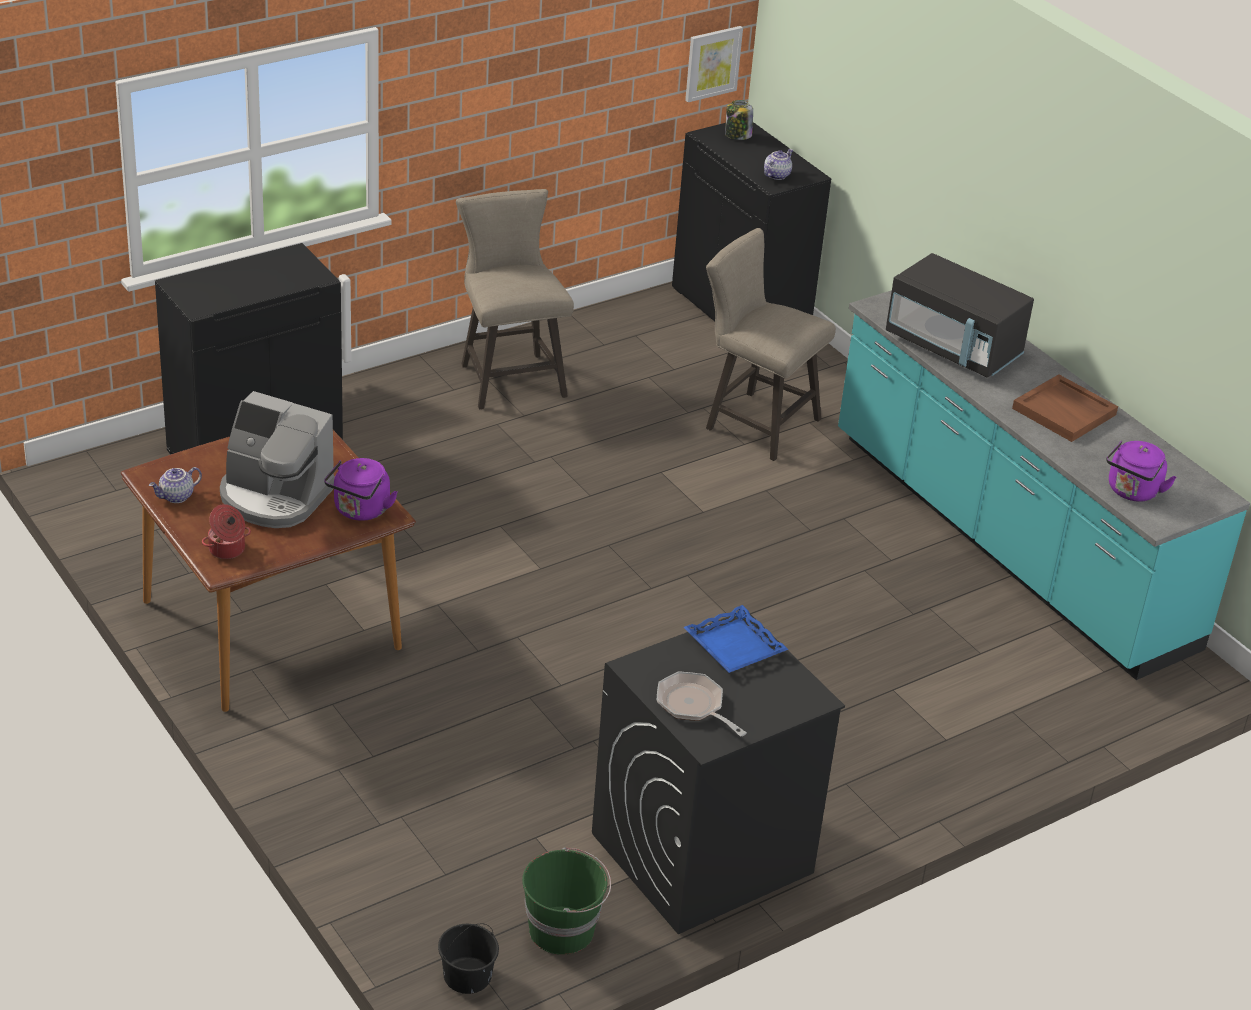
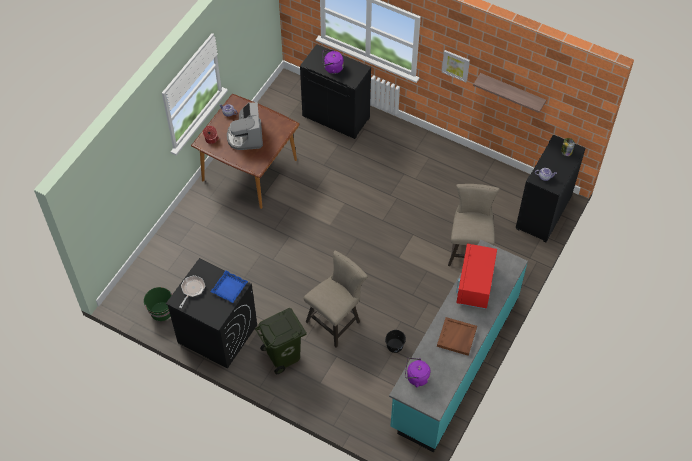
camera: 65 degrees right, 20 degrees up
(360, 511) = (253, 161): purple kettle -> purple kettle (332, 68)
(468, 976) = (129, 297): black bucket -> black bucket (395, 345)
(509, 376) = (436, 162): beige stool -> beige stool (336, 320)
(588, 92) = (512, 92): none -> shelf
(712, 63) = (575, 118): picture -> picture (456, 65)
(839, 768) = (283, 356): none -> green trash can
(953, 347) = (474, 285): black microwave -> red microwave

